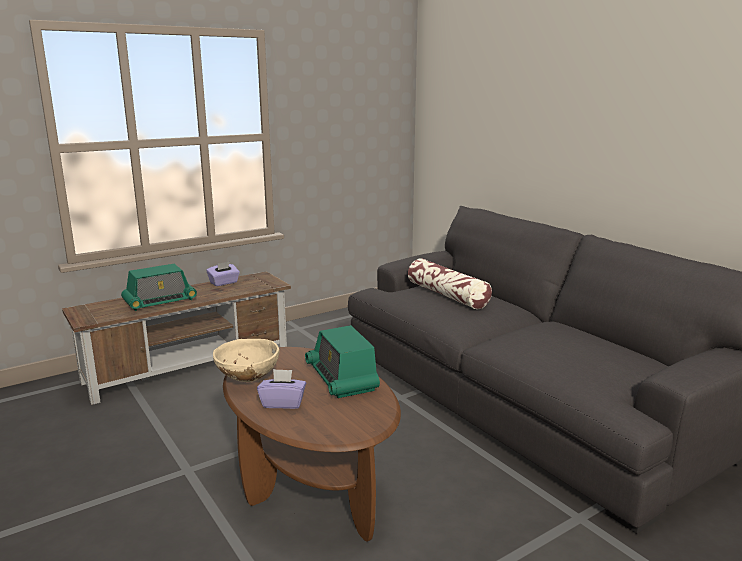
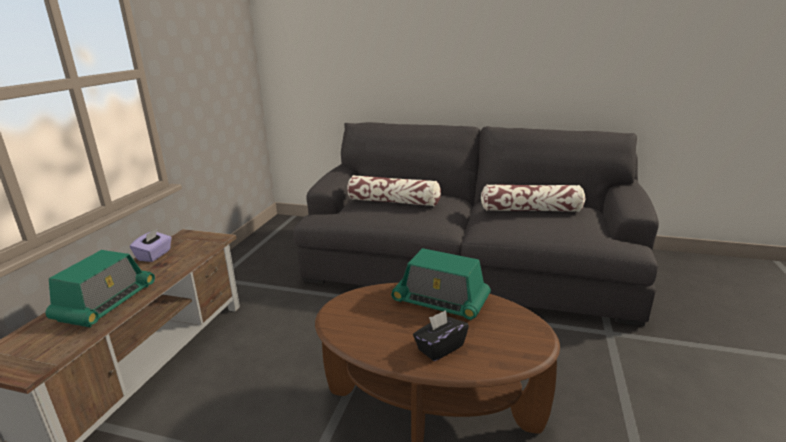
camera: 40 degrees left, 5 degrees up
(248, 379) = (366, 341): beige bowl -> none
(283, 403) = (440, 348): purple tissue box -> black tissue box
(572, 342) = (531, 210): none -> pillow

